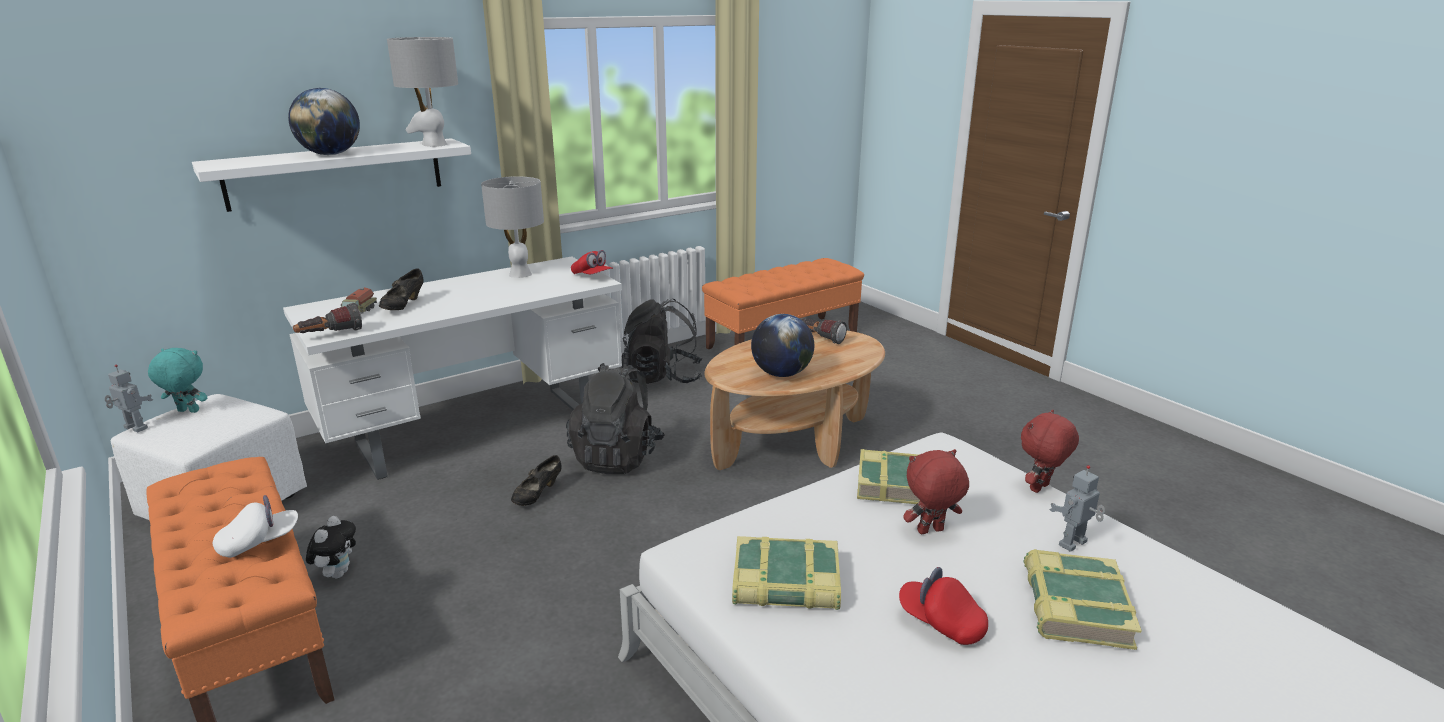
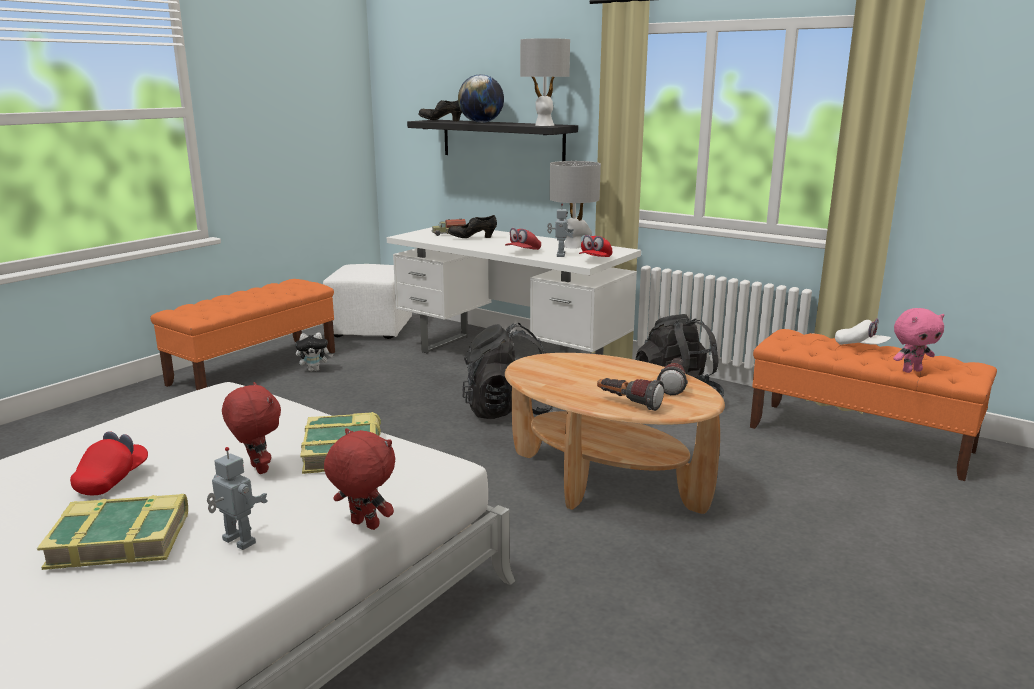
camera: 70 degrees right, 5 degrees down
(134, 428) = (350, 263): toy robot -> toy robot (559, 255)
(187, 411) = (375, 265): turquoise plush toy -> none
(259, 542) = (233, 305): white cap -> white cap (860, 346)
(330, 335) = (407, 236): flashlight -> flashlight (628, 404)
(336, 173) = (502, 140): white shelf -> black shelf
(515, 295) = (523, 252): none -> red cap
(537, 495) = (431, 398): black shoe -> black shoe (441, 121)
(781, 374) = (557, 380): globe -> none
(786, 583) = (178, 423): book -> none
(822, 275) = (911, 370): none -> pink plush toy

